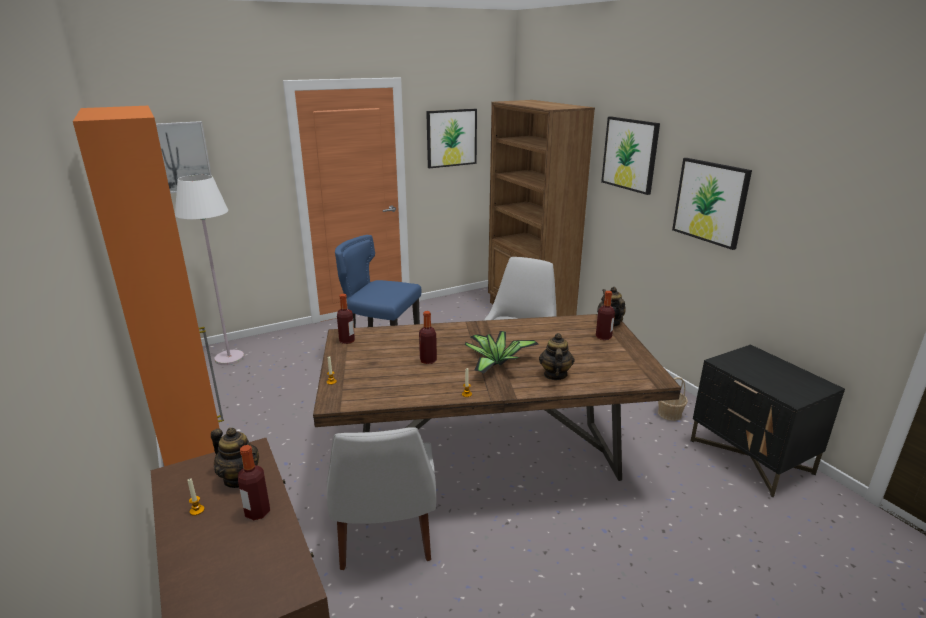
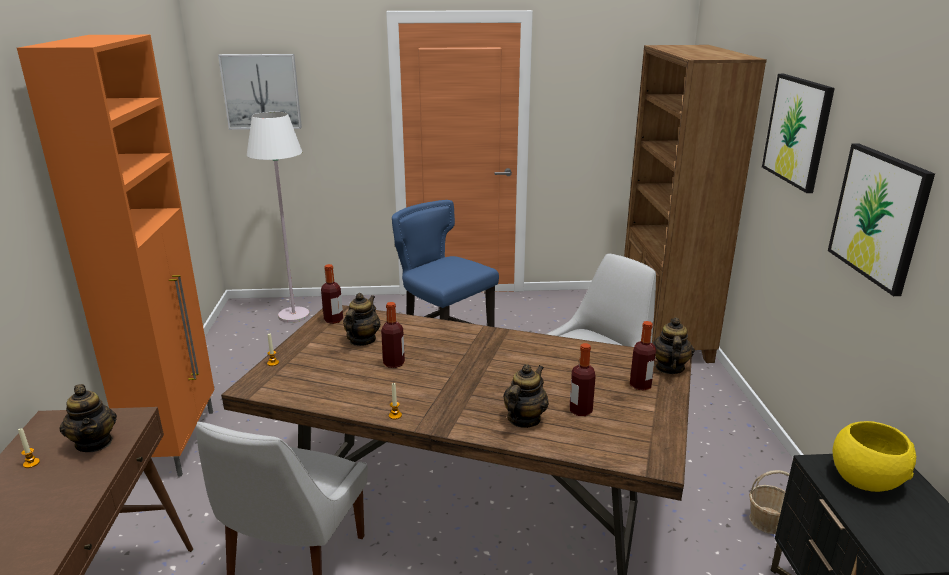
camera: 25 degrees right, 0 degrees up
(257, 512) = (73, 483): bottle -> bottle (580, 410)
(386, 350) = (362, 340): none -> teapot
(451, 138) = (596, 90): picture -> none
(496, 363) = (467, 386): potted plant -> none
(748, 363) = (865, 478): none -> yellow bowl

